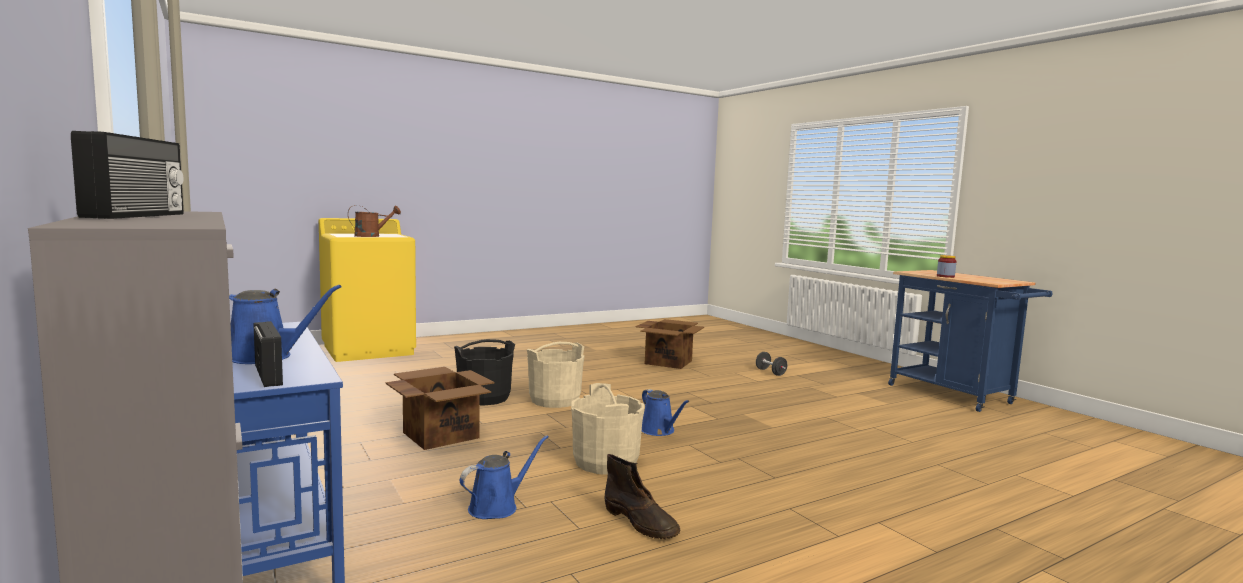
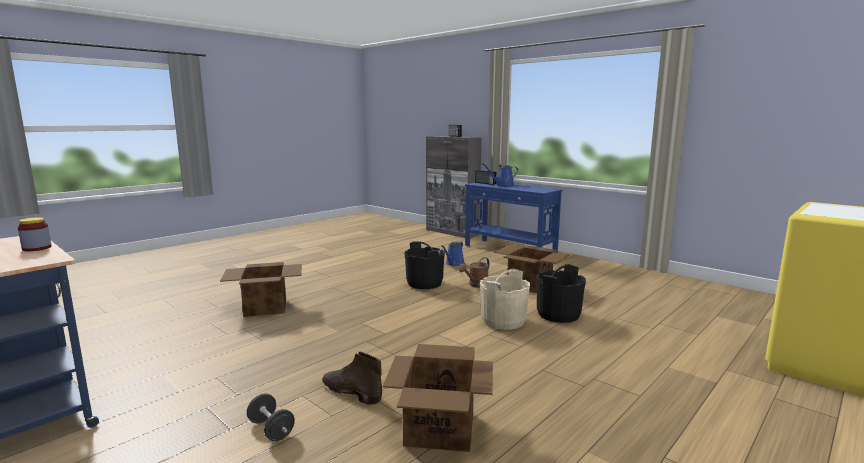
camera: 165 degrees right, 5 degrees up
(372, 236) = (821, 209): brown watering can -> brown watering can (476, 285)
(605, 462) = (424, 283): beige bucket -> black bucket
(641, 522) = (394, 266): brown boot -> brown boot (351, 391)
(659, 431) = (403, 305): blue watering can -> none
(860, 453) = (266, 307): none -> cardboard box

